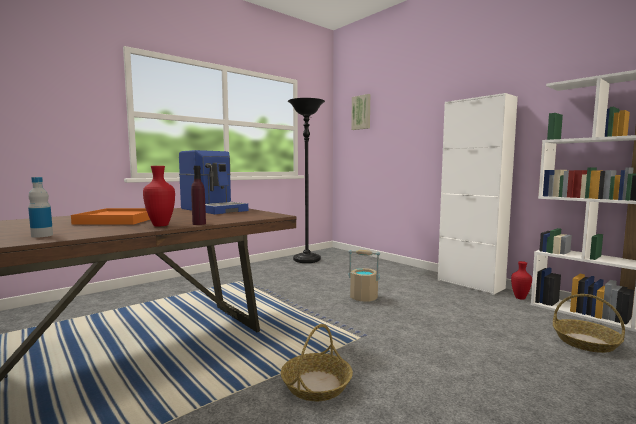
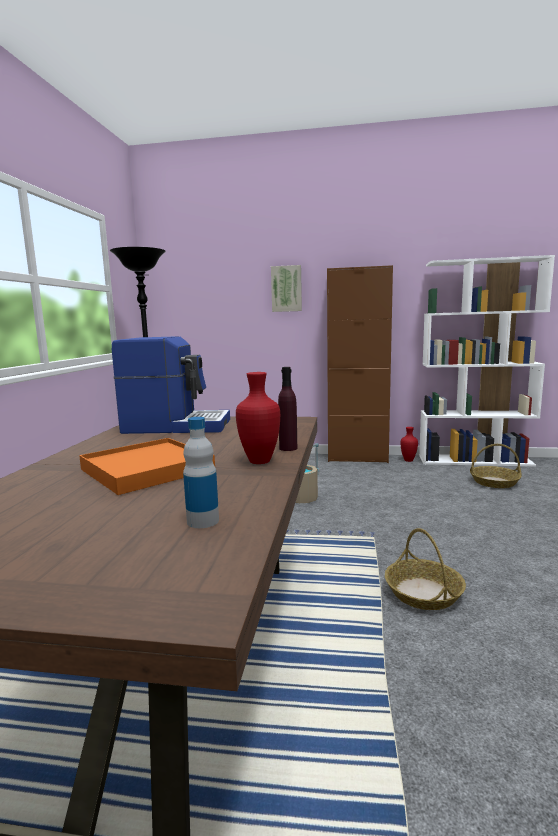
camera: 40 degrees left, 5 degrees up
(361, 112) = (192, 269): picture -> picture (286, 289)
(470, 284) = (357, 458): white cabinet -> brown cabinet

